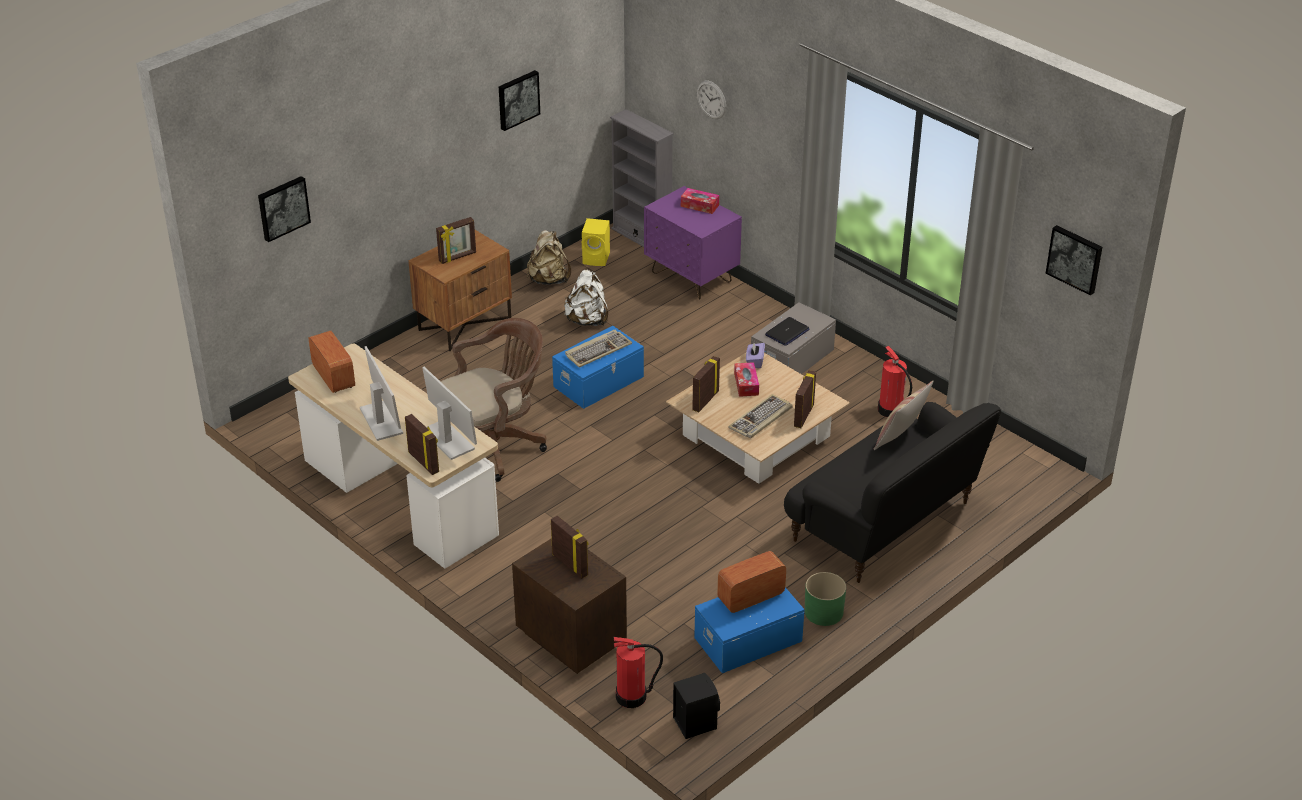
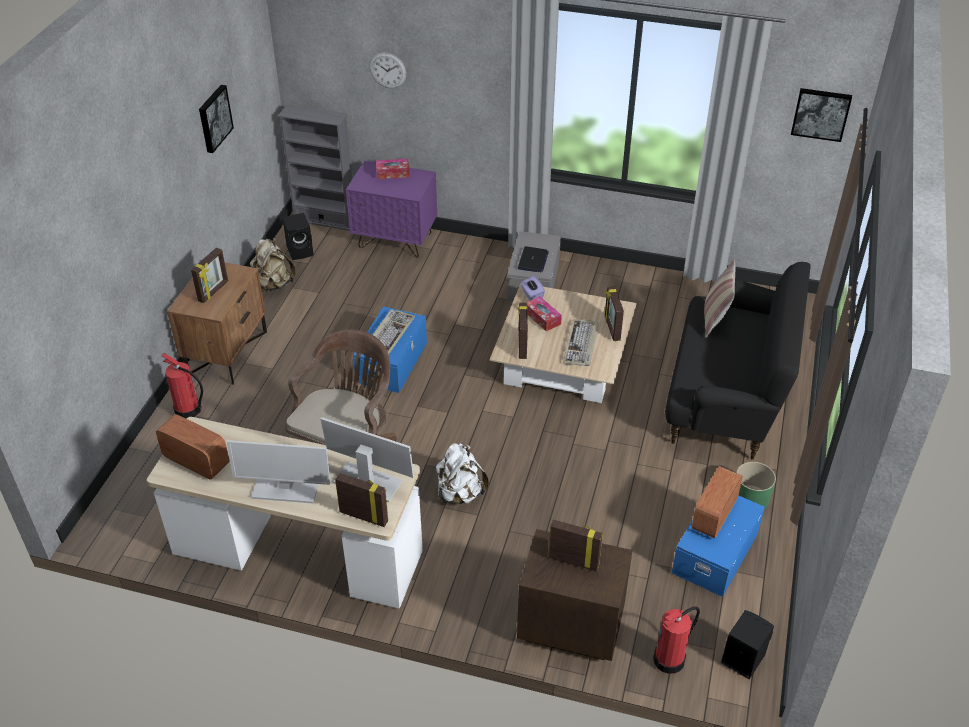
camera: 30 degrees left, 5 degrees up
(283, 207) = (57, 300): picture -> none
(381, 421) = (285, 489): monitor -> monitor turned 150 degrees clockwise
(587, 320) = (337, 309): white backpack -> white backpack (460, 493)
(597, 258) = (301, 251): yellow speaker -> black speaker
(891, 410) = (645, 298): fire extinguisher -> fire extinguisher (188, 410)

